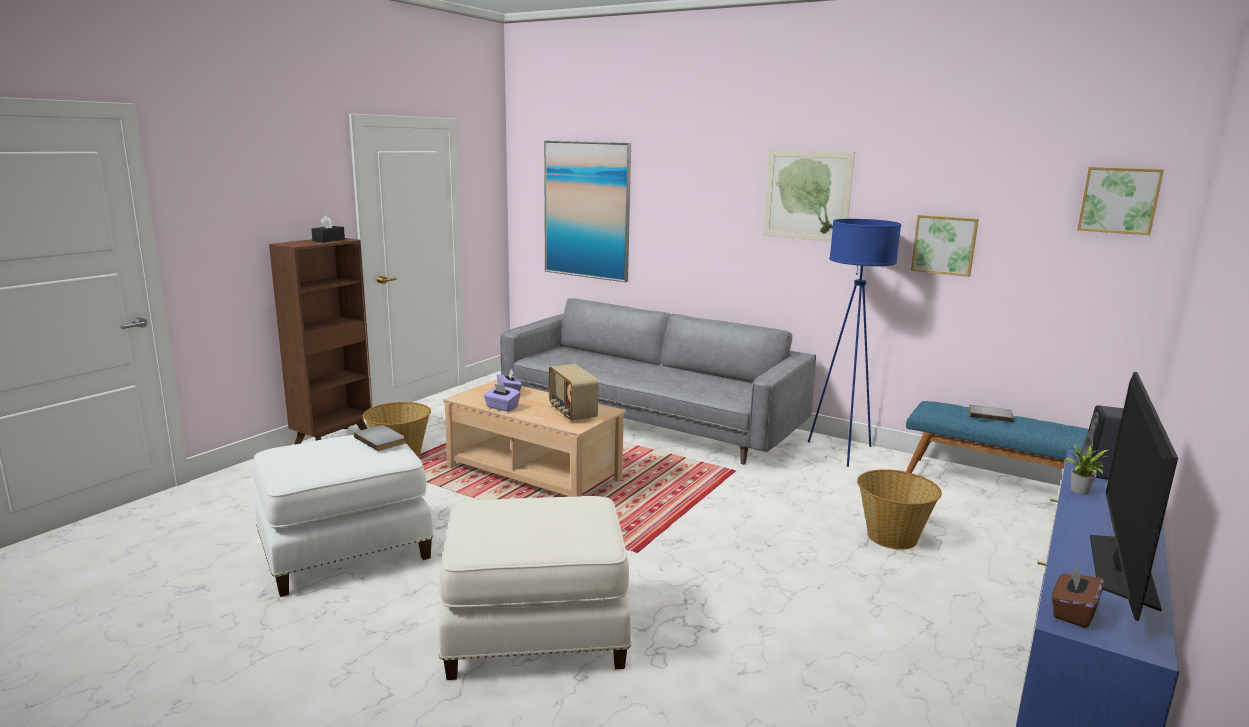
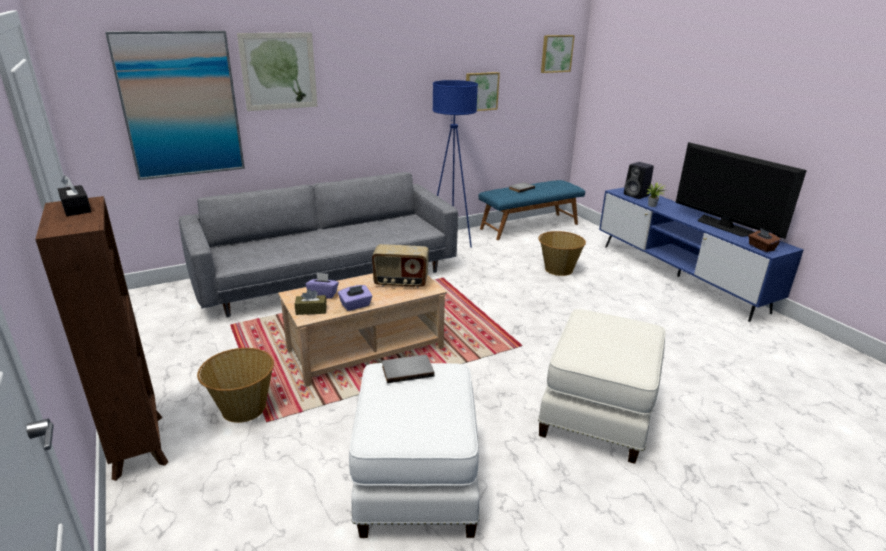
camera: 60 degrees left, 10 degrees up
(475, 396) = (311, 310): none -> brown tissue box
(807, 195) = (395, 67): picture -> picture (279, 71)

